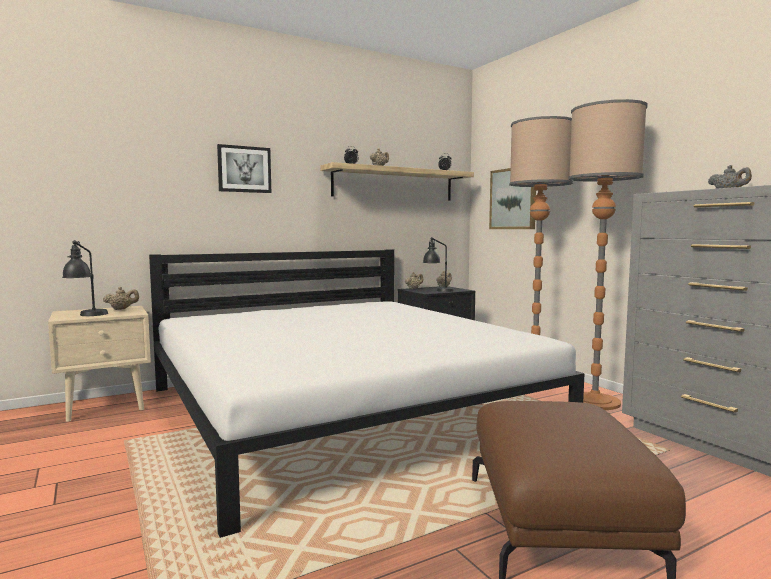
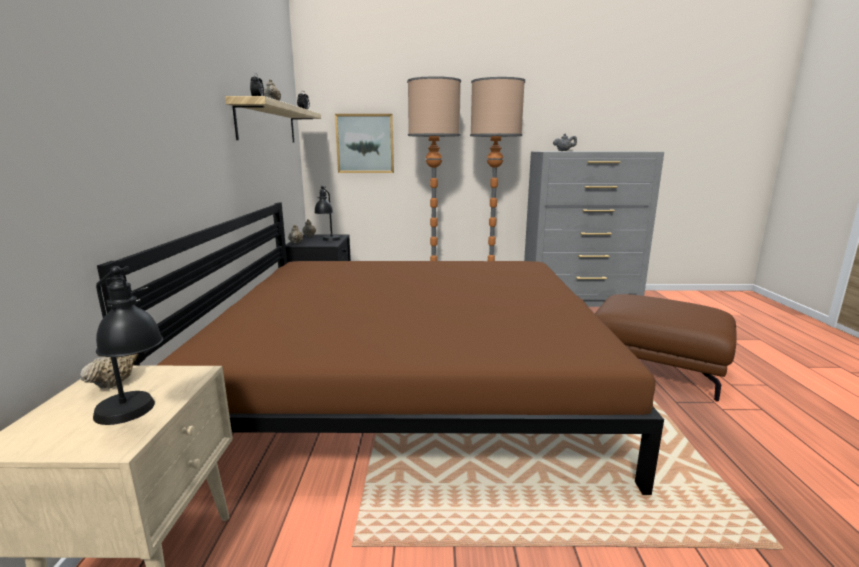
camera: 60 degrees left, 10 degrees up
(244, 169) = (168, 97): picture -> none
(342, 410) = (408, 379): white bed -> brown bed

